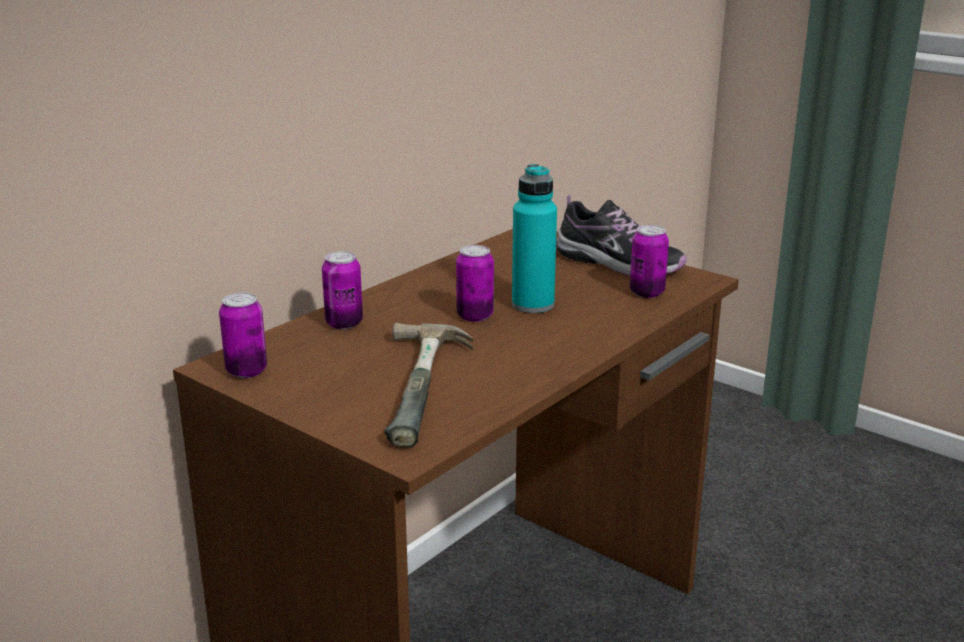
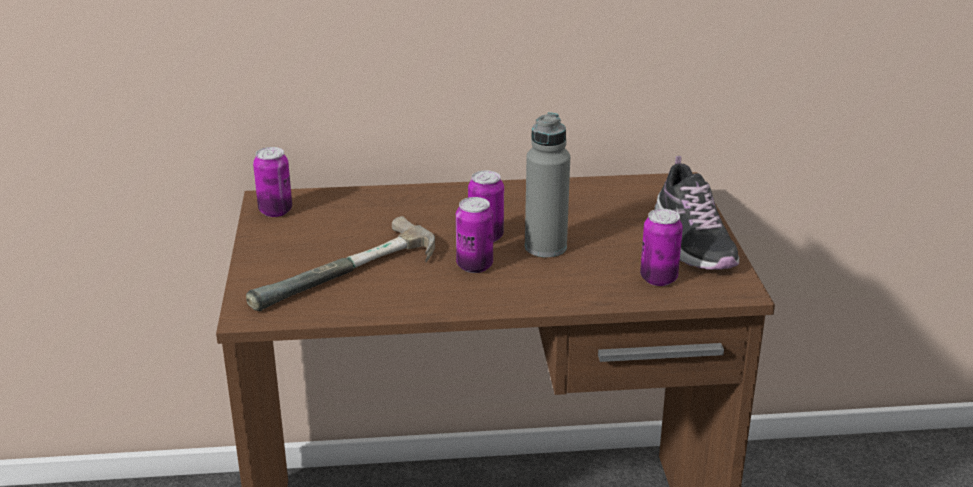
camera: 45 degrees right, 5 degrees up
(344, 323) = (392, 202): can -> can (474, 266)
(533, 305) = (545, 247): turquoise bottle -> grey bottle

